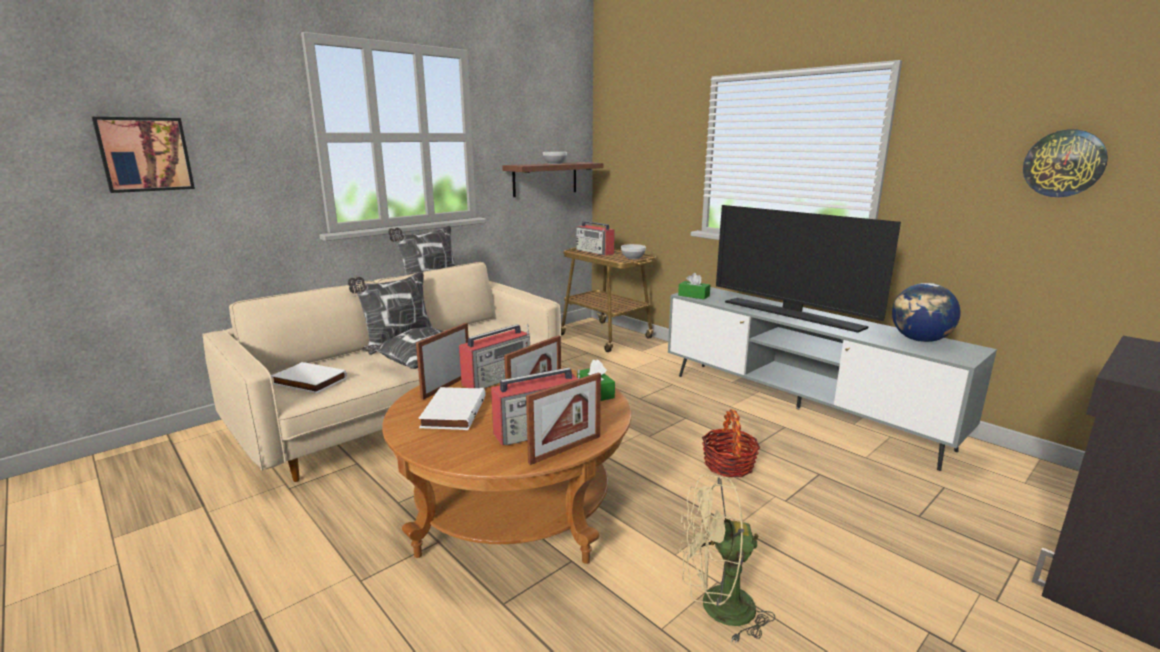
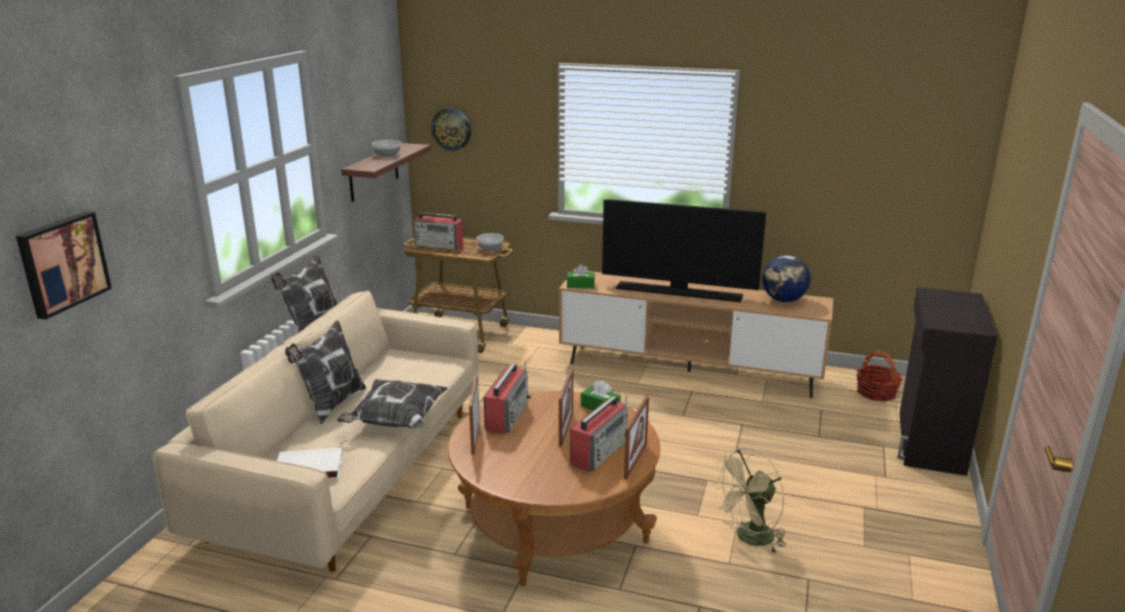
camera: 30 degrees left, 5 degrees up
(452, 412) = (514, 457): white book -> none
(728, 465) = (678, 436): basket -> basket (876, 393)
(797, 408) = (688, 371): grey tv stand -> brown tv stand
(1064, 163) = (860, 158): wall clock -> wall clock (451, 129)

